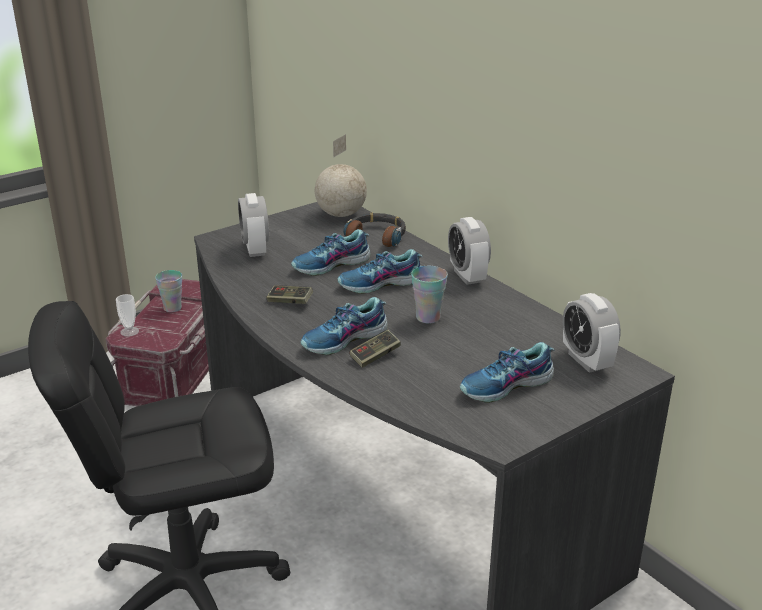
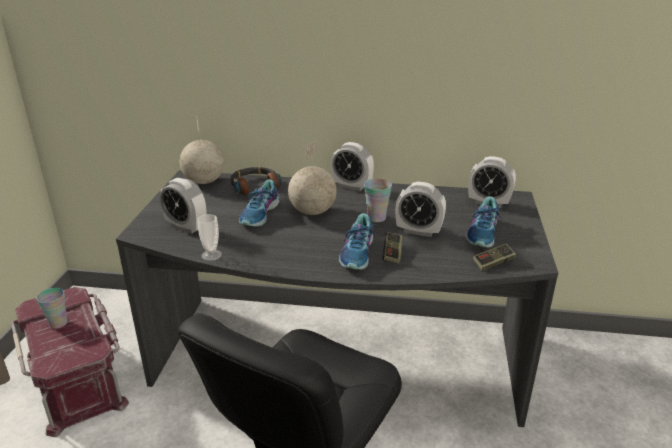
camera: 45 degrees left, 0 degrees up
(129, 331) = (48, 359): cup -> cup (211, 255)
(290, 302) = (278, 248): game controller -> game controller (493, 263)
(380, 284) = (313, 212): shoe -> globe
(443, 350) = (418, 231): none -> alarm clock

